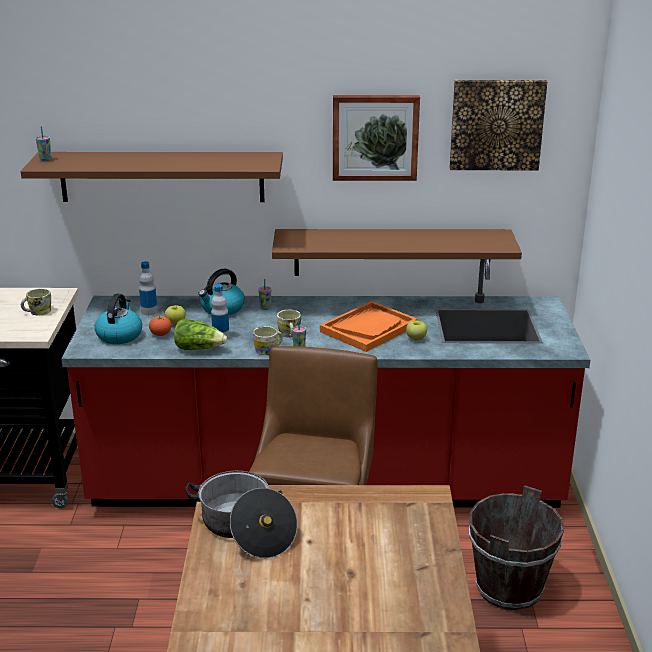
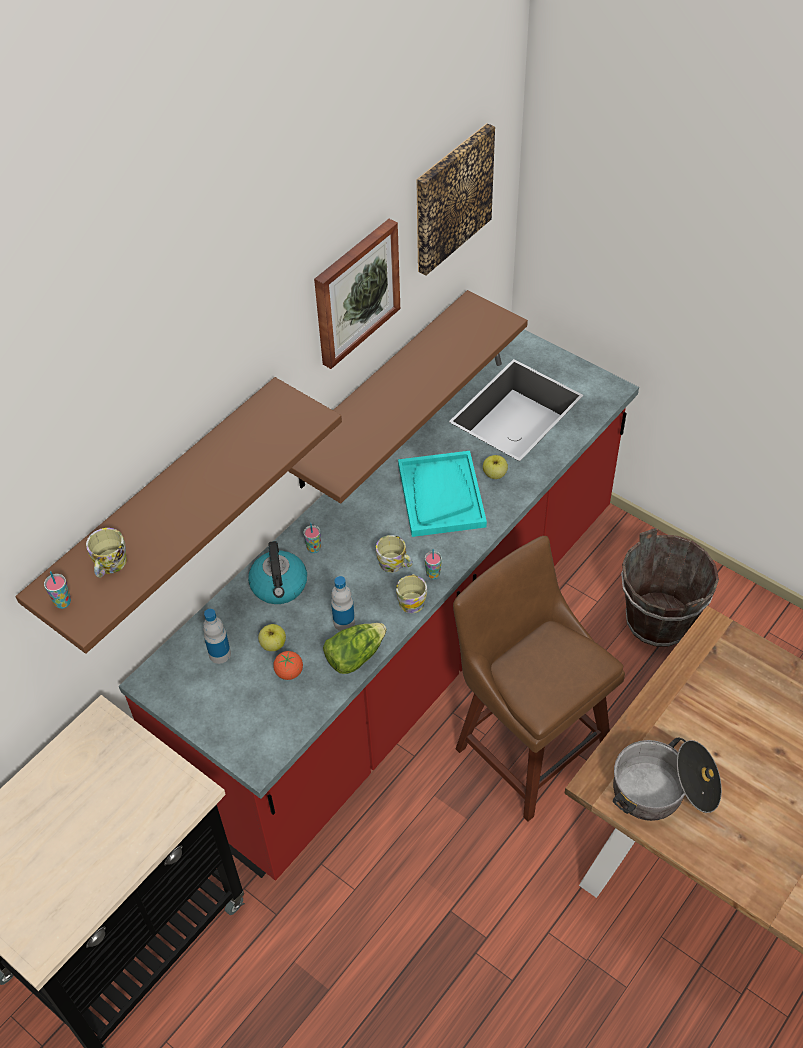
camera: 50 degrees left, 25 degrees up
(37, 312) = (133, 766): mug -> mug (109, 565)
(119, 335) = (254, 711): kettle -> none
(368, 328) = (441, 495): orange tray -> turquoise tray

